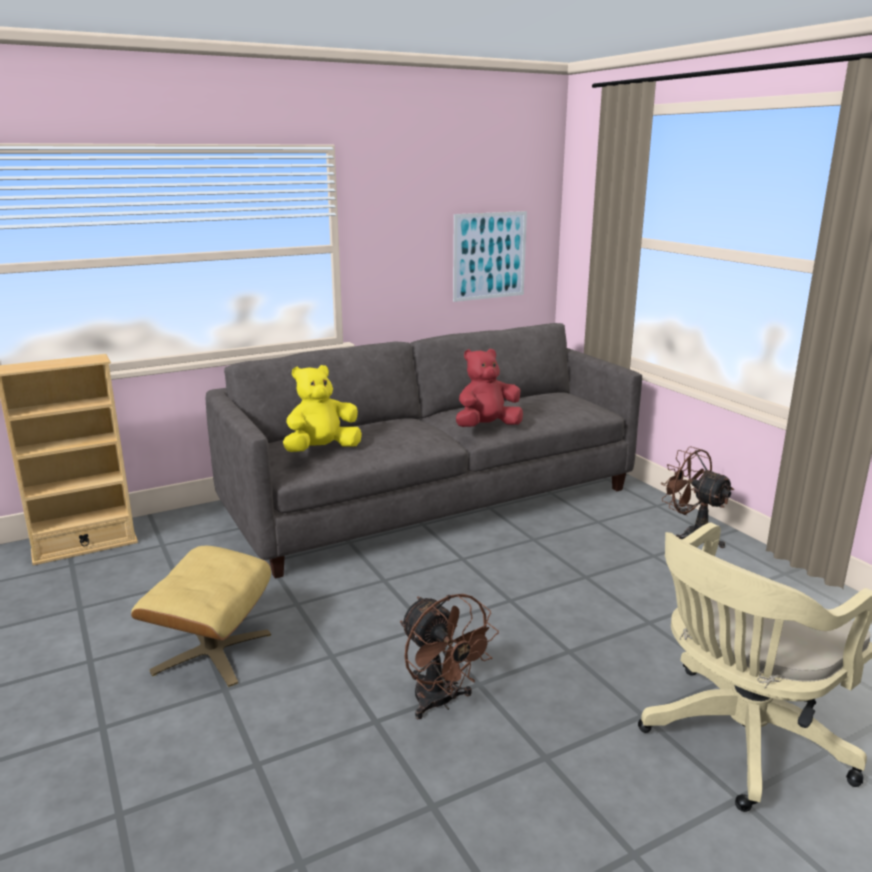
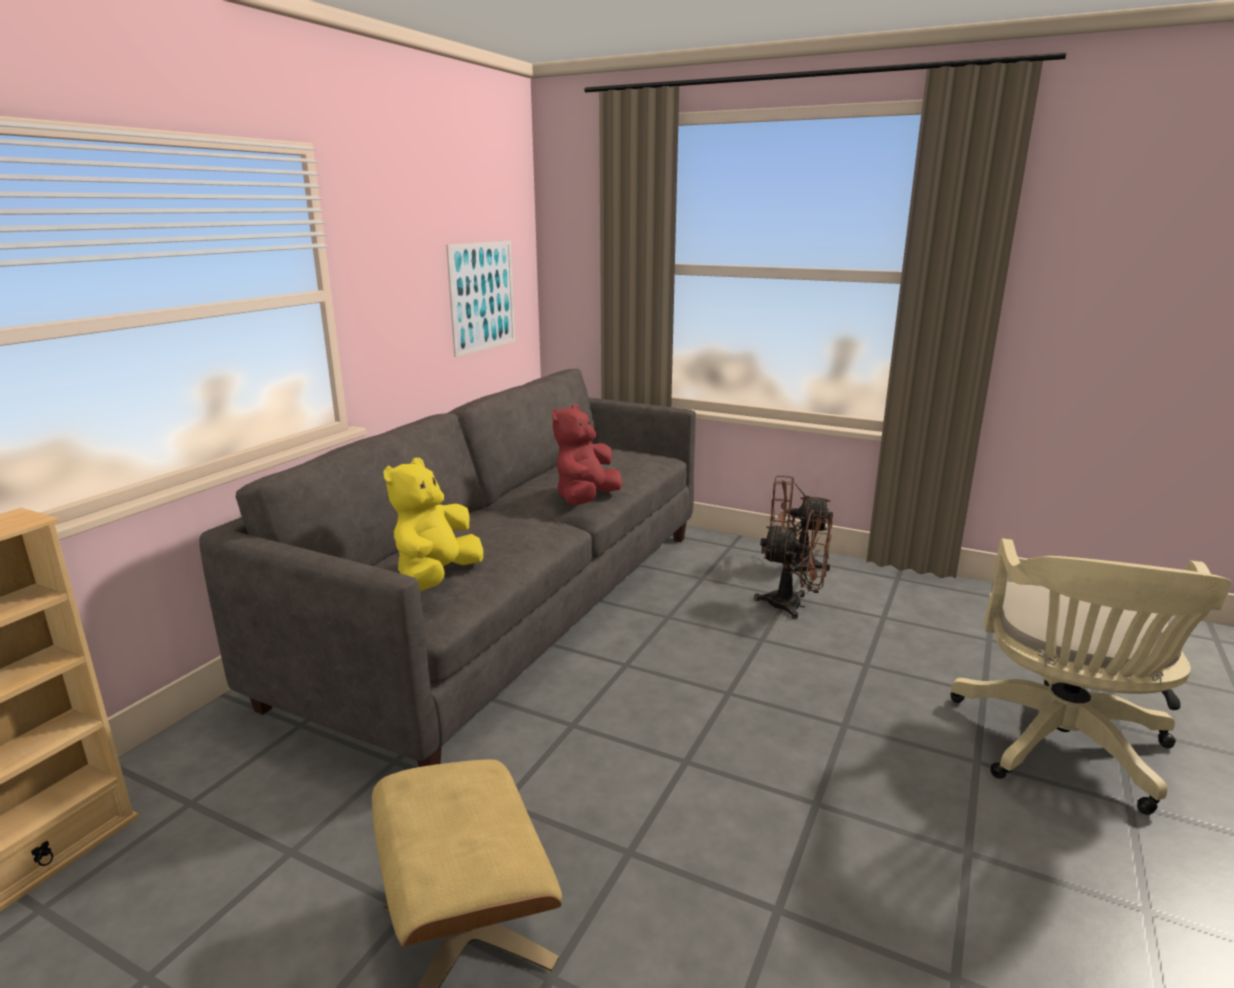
camera: 35 degrees left, 0 degrees up
(441, 702) = (810, 846): brown fan -> brown fan (794, 606)

